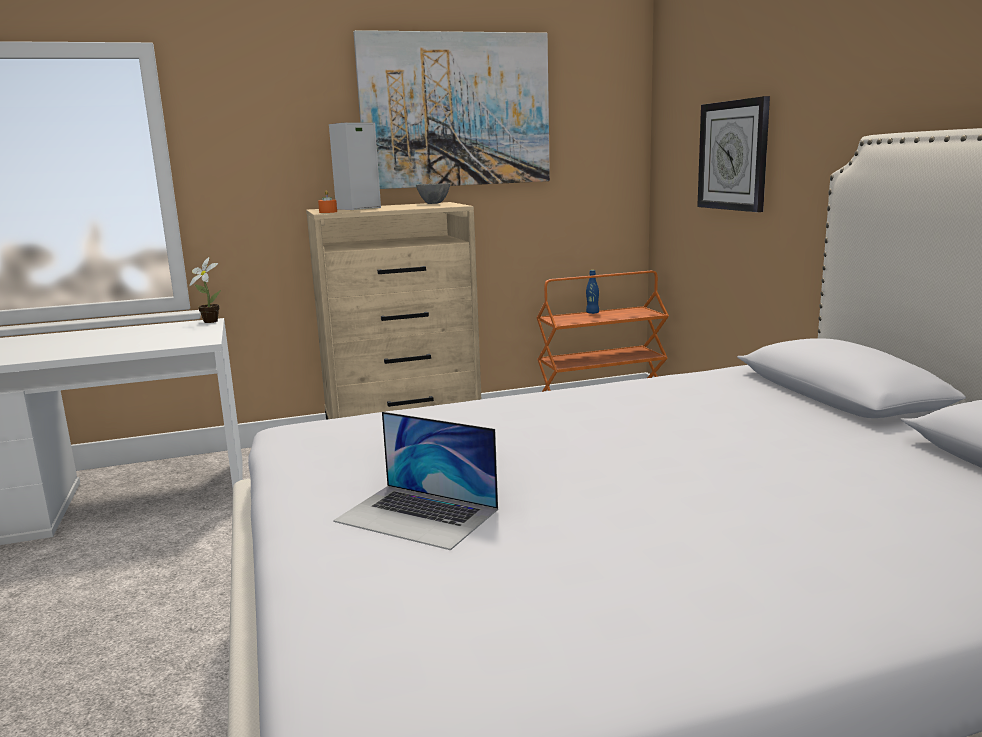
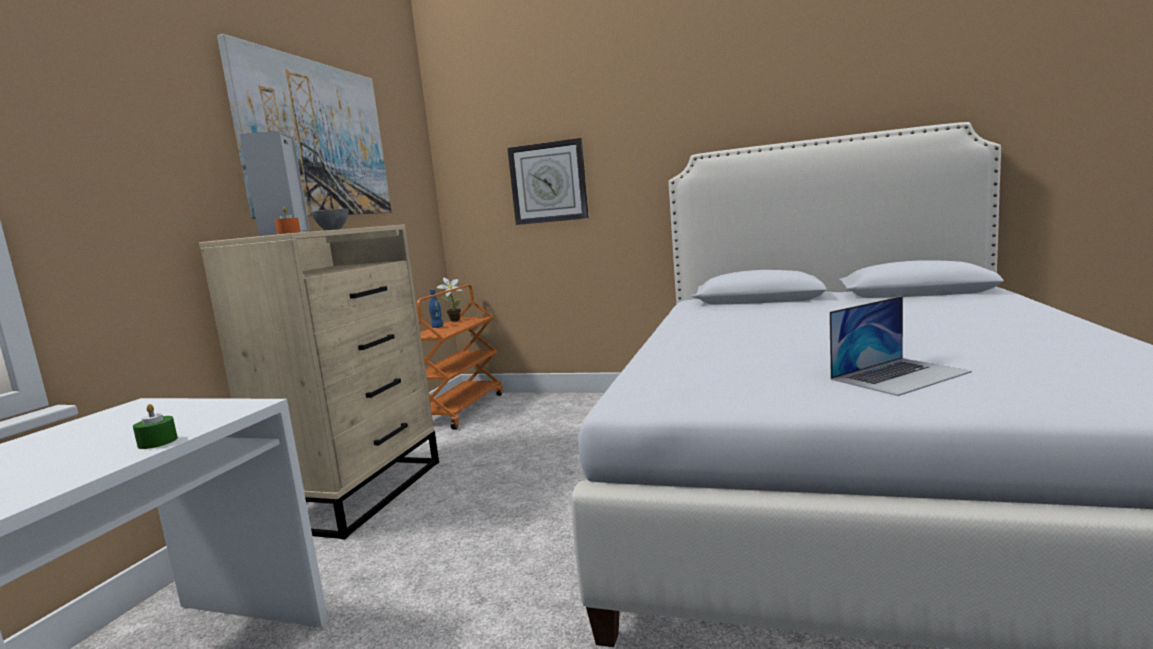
camera: 55 degrees left, 5 degrees down
(132, 348) = (158, 442): none -> green candle
(209, 321) = (138, 403): potted plant -> potted plant (453, 320)

